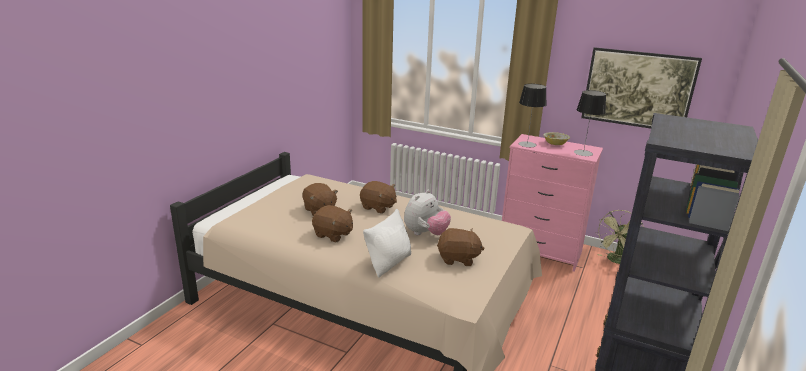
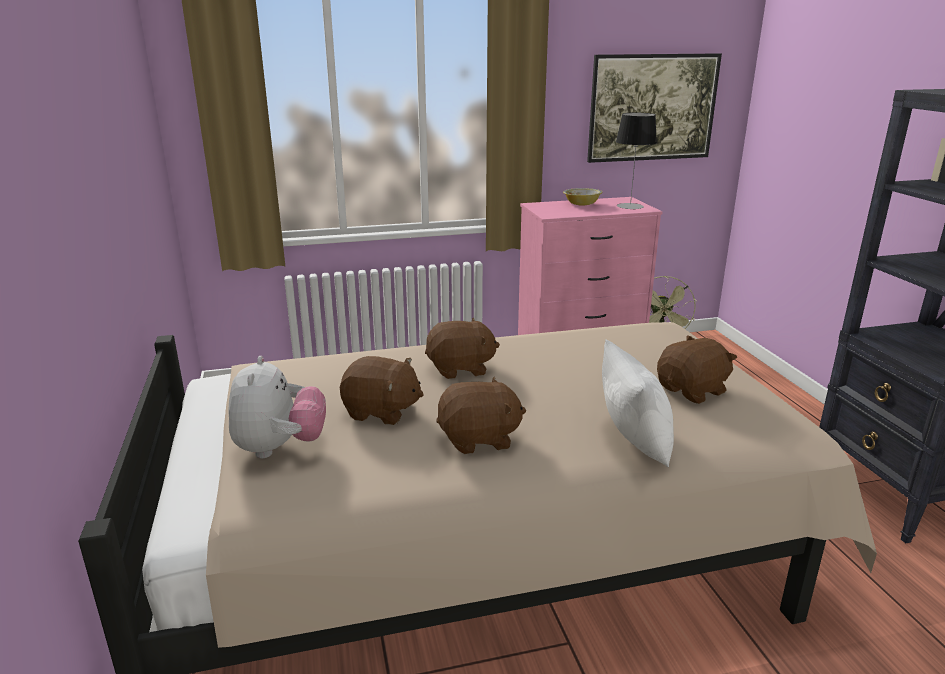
camera: 40 degrees left, 0 degrees up
(425, 234) = (593, 377): plush toy -> plush toy (280, 448)
(527, 144) = (556, 212): table lamp -> none

